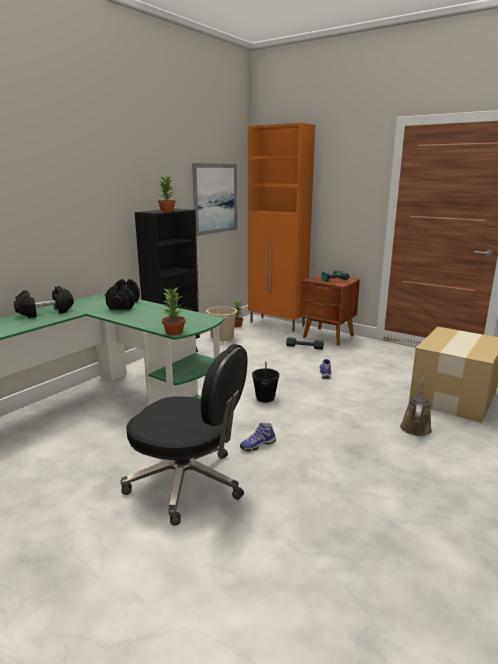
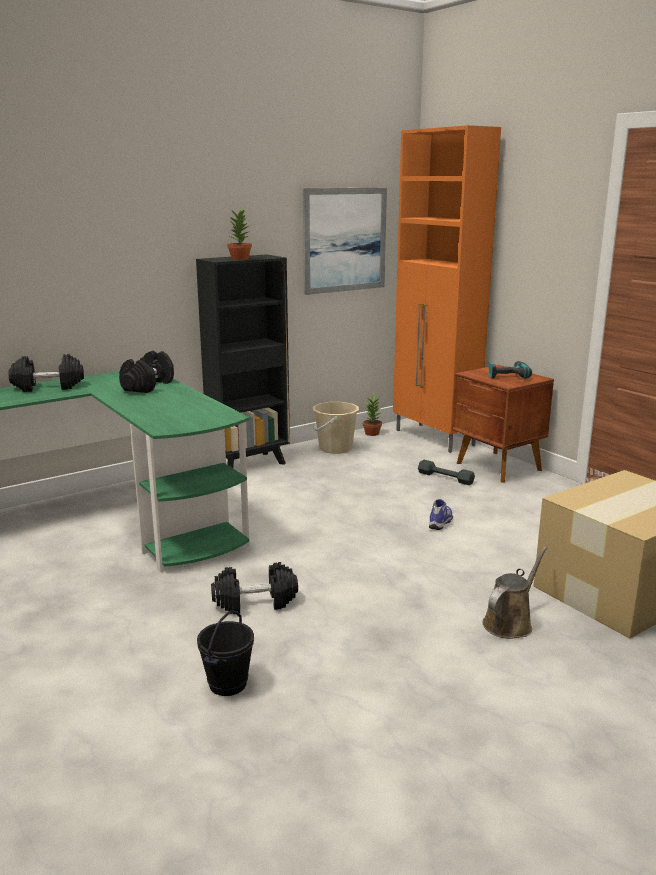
camera: 20 degrees right, 0 degrees up
(173, 332) = (159, 429): potted plant -> none
(188, 483) = (129, 632): black office chair -> none
(257, 445) = (255, 603): shoe -> black dumbbell
(265, 398) = (320, 542): black bucket -> black bucket (227, 684)

